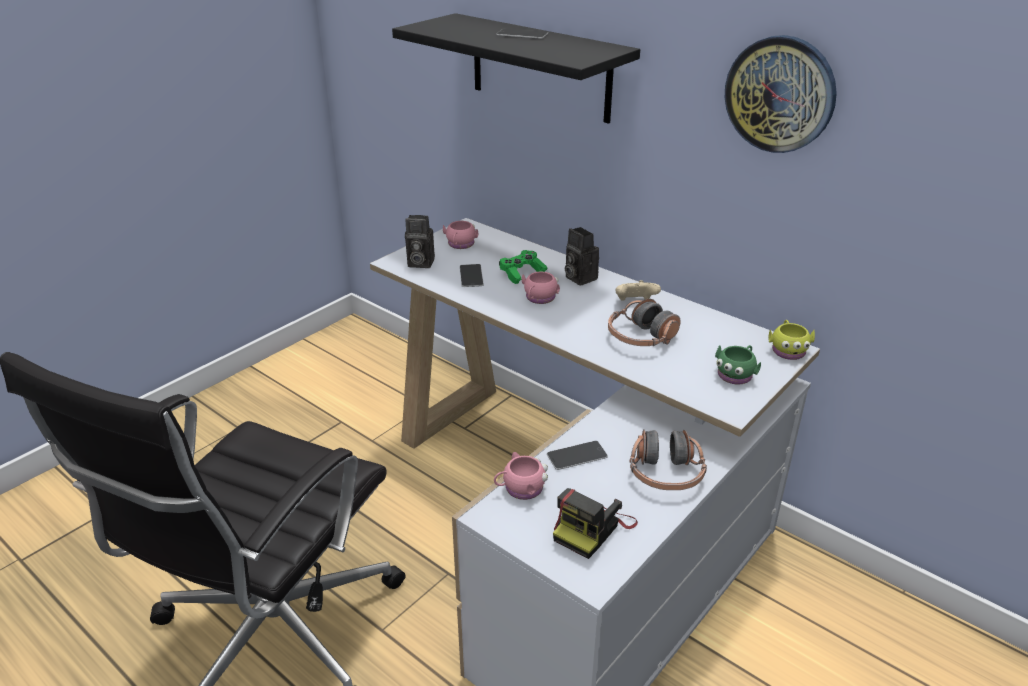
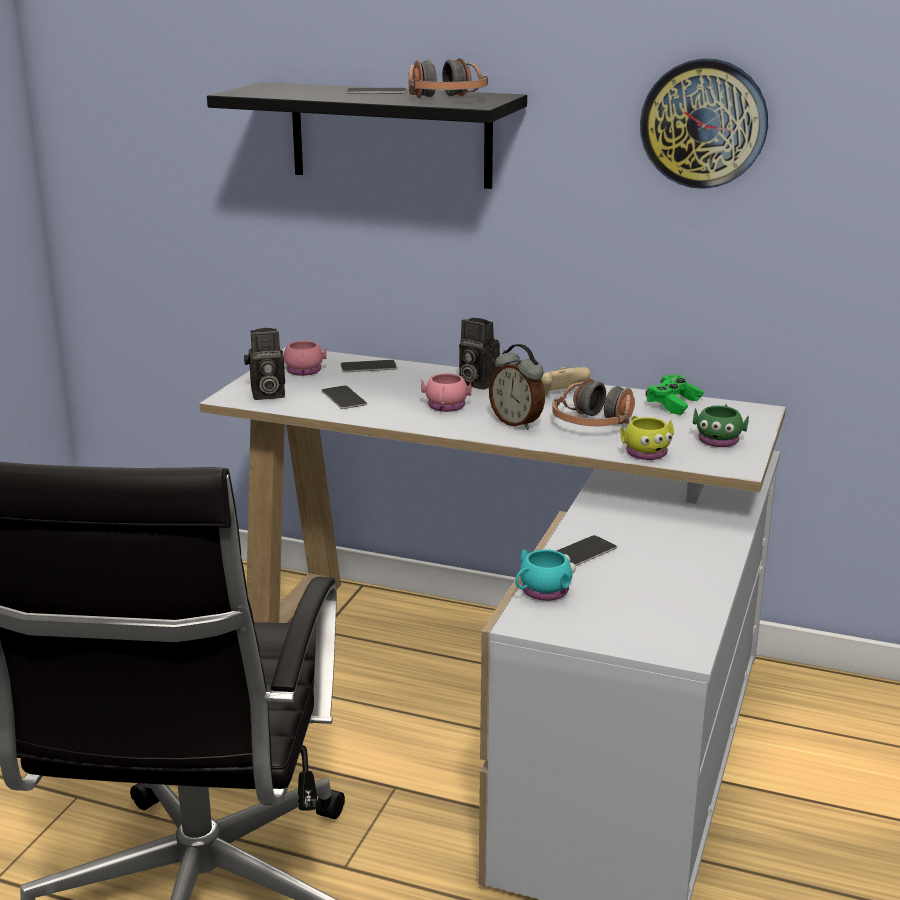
camera: 20 degrees left, 10 degrees down
(510, 247) = (368, 366): none -> phone
(520, 488) = (541, 592): pink mug -> turquoise mug
(522, 273) = (405, 388): green game controller -> green game controller (673, 404)
(582, 325) = (517, 423): none -> alarm clock
(592, 528) = (649, 609): camera -> none
(665, 473) = (690, 550): headphones -> headphones (446, 99)
(787, 350) = (755, 412): yellow mug -> yellow mug (644, 451)

